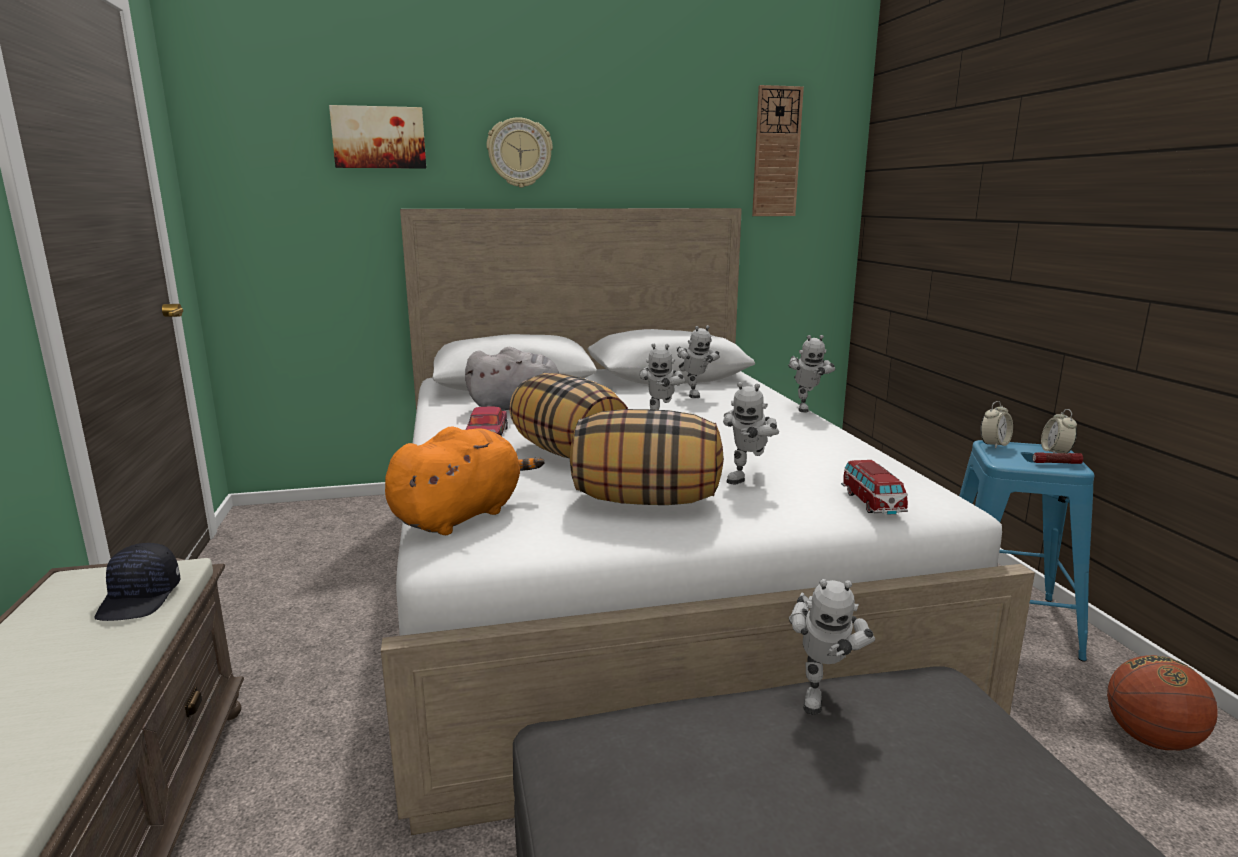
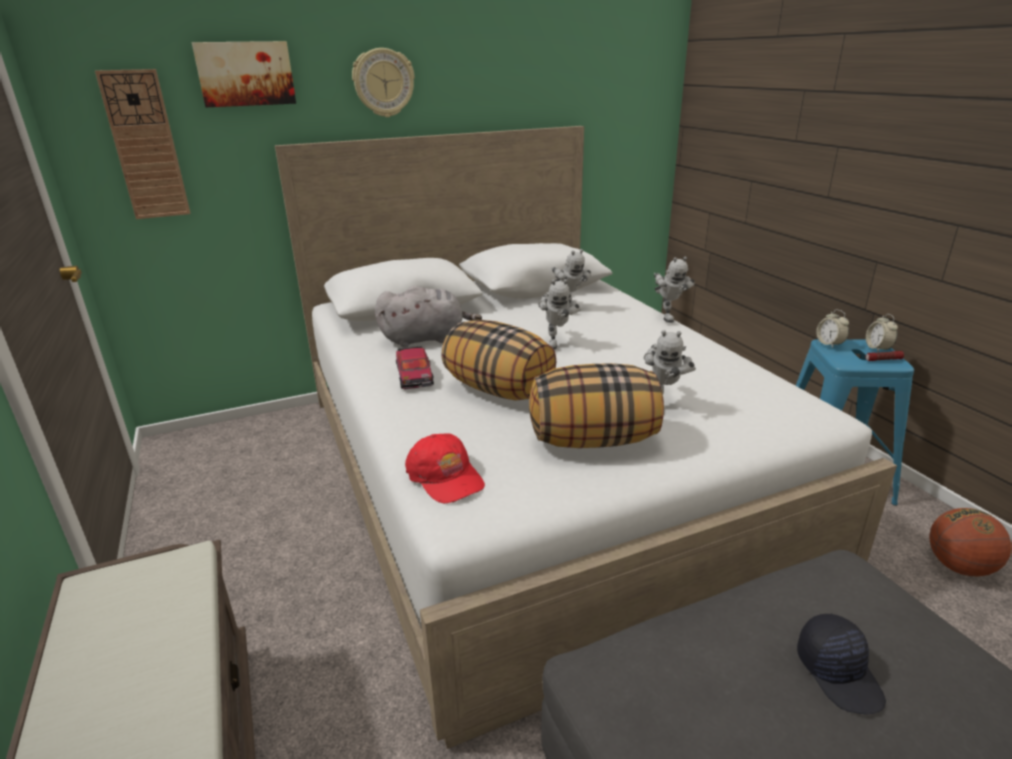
camera: 10 degrees left, 10 degrees up
(141, 599) = (171, 600): black cap -> black cap (839, 673)
(461, 515) = (445, 477): orange plush toy -> red cap
(776, 152) = (611, 71): wall clock -> wall clock (145, 146)
(820, 692) = (774, 596): toy robot -> none
(872, 503) = (772, 422): toy car -> none
(994, 445) = (829, 344): alarm clock -> alarm clock turned 120 degrees clockwise

